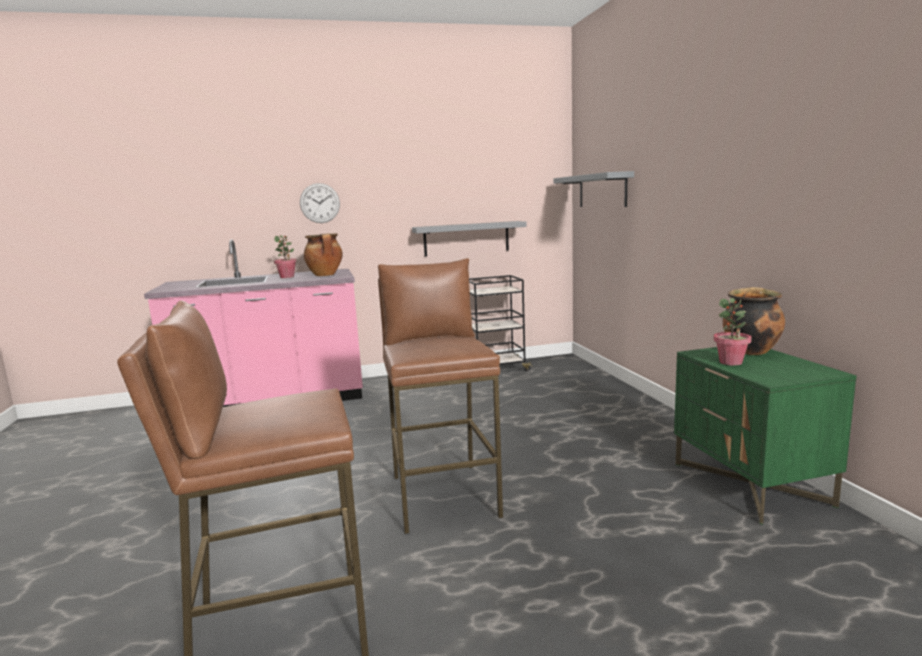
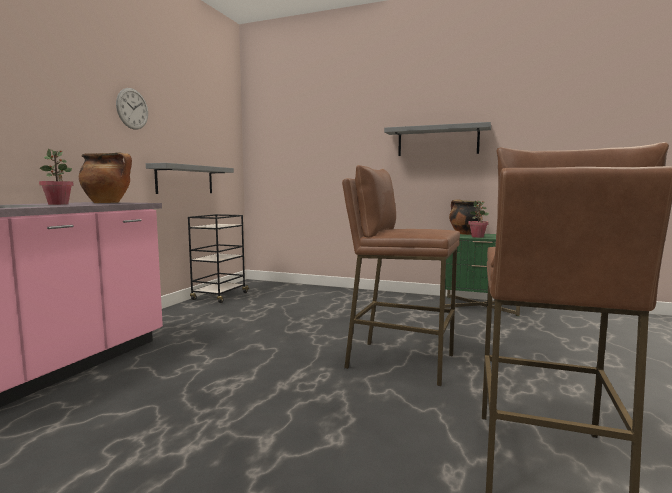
camera: 55 degrees left, 5 degrees down
(320, 203) = (57, 121): wall clock -> wall clock (132, 108)
(602, 190) = (288, 149): grey shelf -> grey shelf (437, 141)

